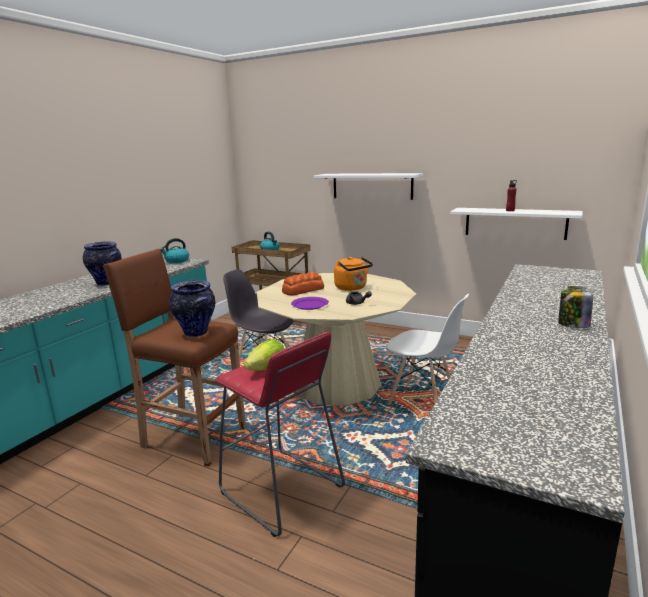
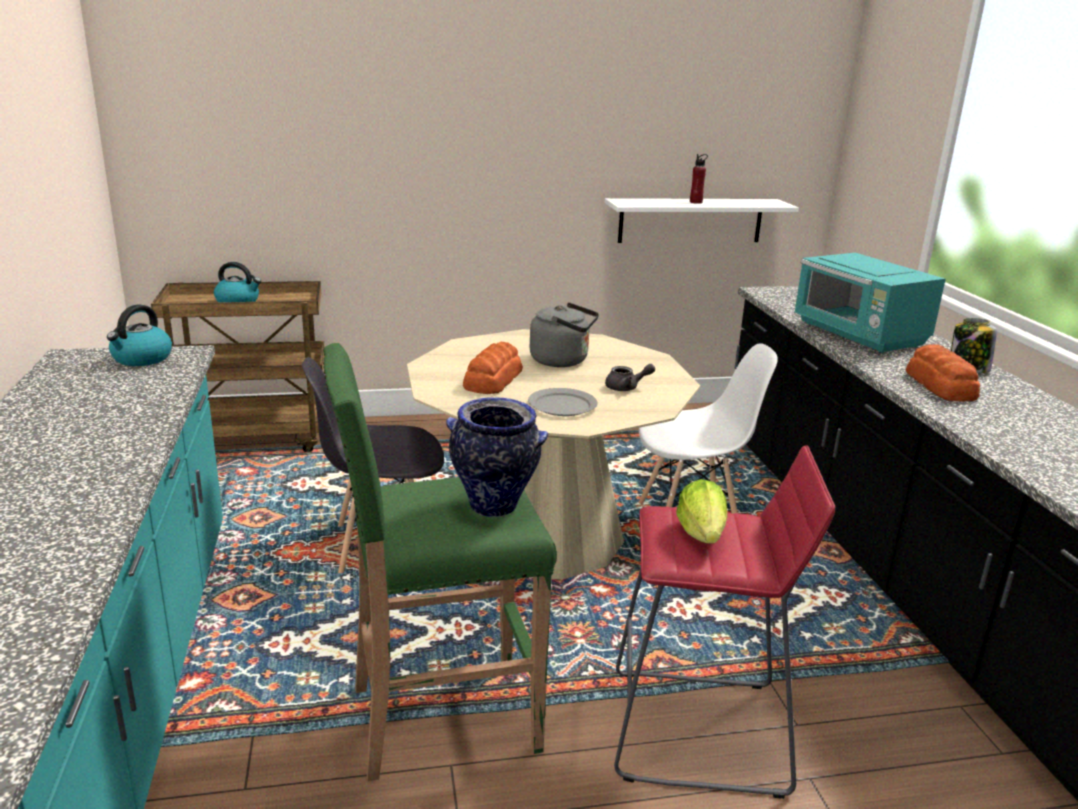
camera: 40 degrees left, 5 degrees up
(107, 283) = (96, 446): vase -> none
(192, 437) = (440, 719): brown stool -> green stool
(310, 305) = (562, 405): purple plate -> grey plate
(352, 288) = (563, 361): orange kettle -> grey kettle
(372, 186) = (451, 161): white shelf -> none
(523, 329) = (940, 386): none -> bread
(535, 296) = (859, 335): none -> turquoise microwave

